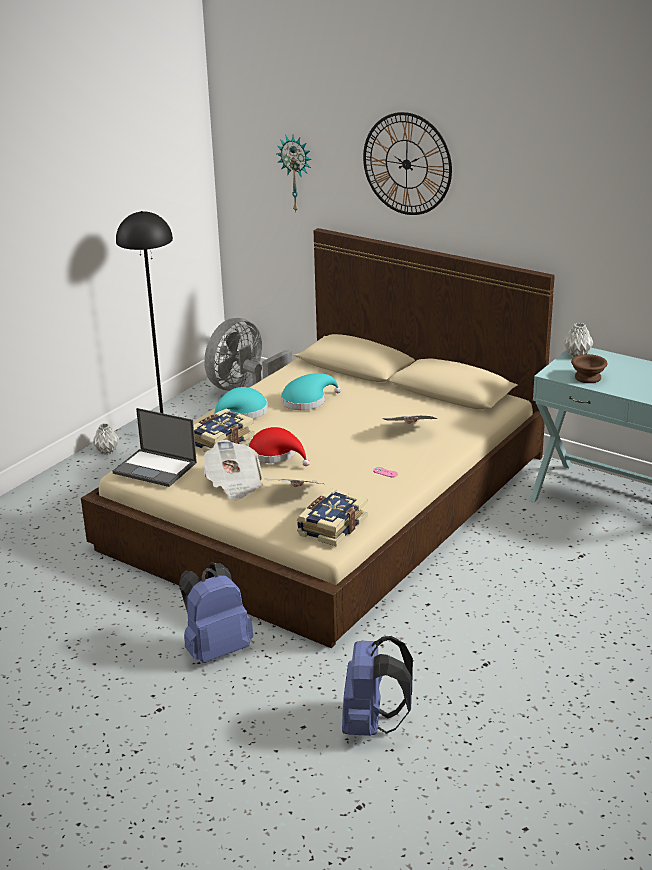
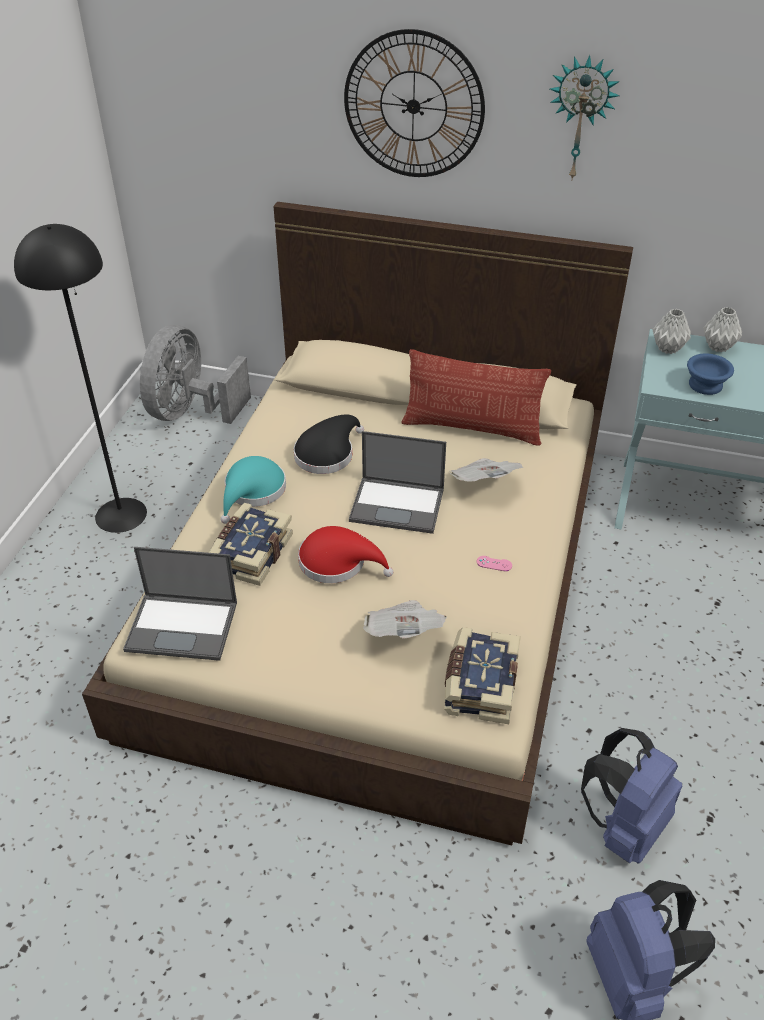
camera: 20 degrees left, 15 degrees up
(107, 452) = (53, 554): grey vase -> grey vase (719, 347)
(216, 649) = (363, 892): blue backpack -> blue backpack (624, 825)
(234, 484) = (307, 632): newspaper -> none
(296, 173) = (236, 126): wall clock -> wall clock (580, 118)
(306, 401) = (327, 454): turquoise hat -> black hat
(338, 433) = (398, 505): none -> laptop
(423, 401) = (472, 428): none -> pillow
(588, 377) = (705, 384): brown bowl -> blue bowl

